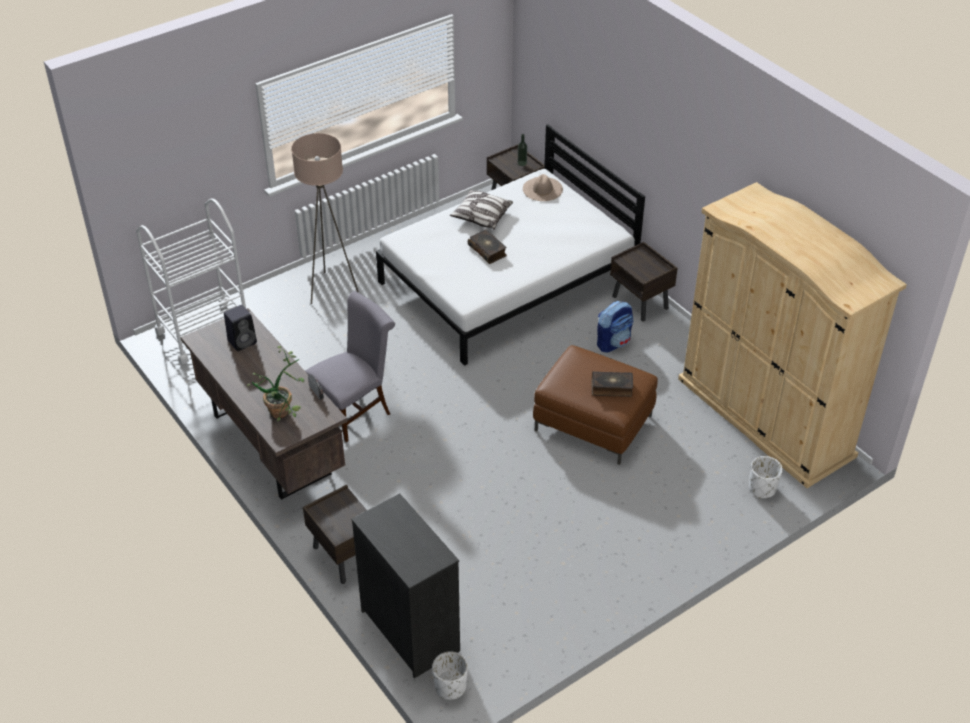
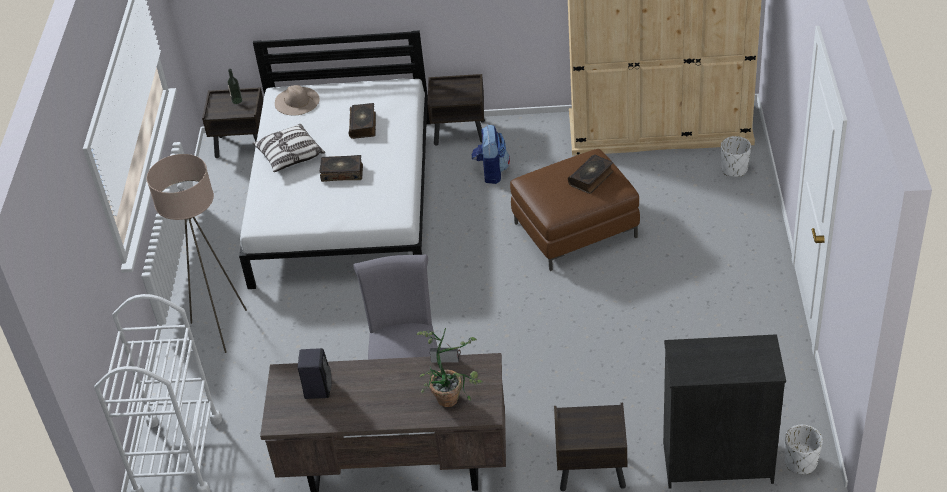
camera: 50 degrees left, 0 degrees up
(548, 234) = (363, 125): none -> book

